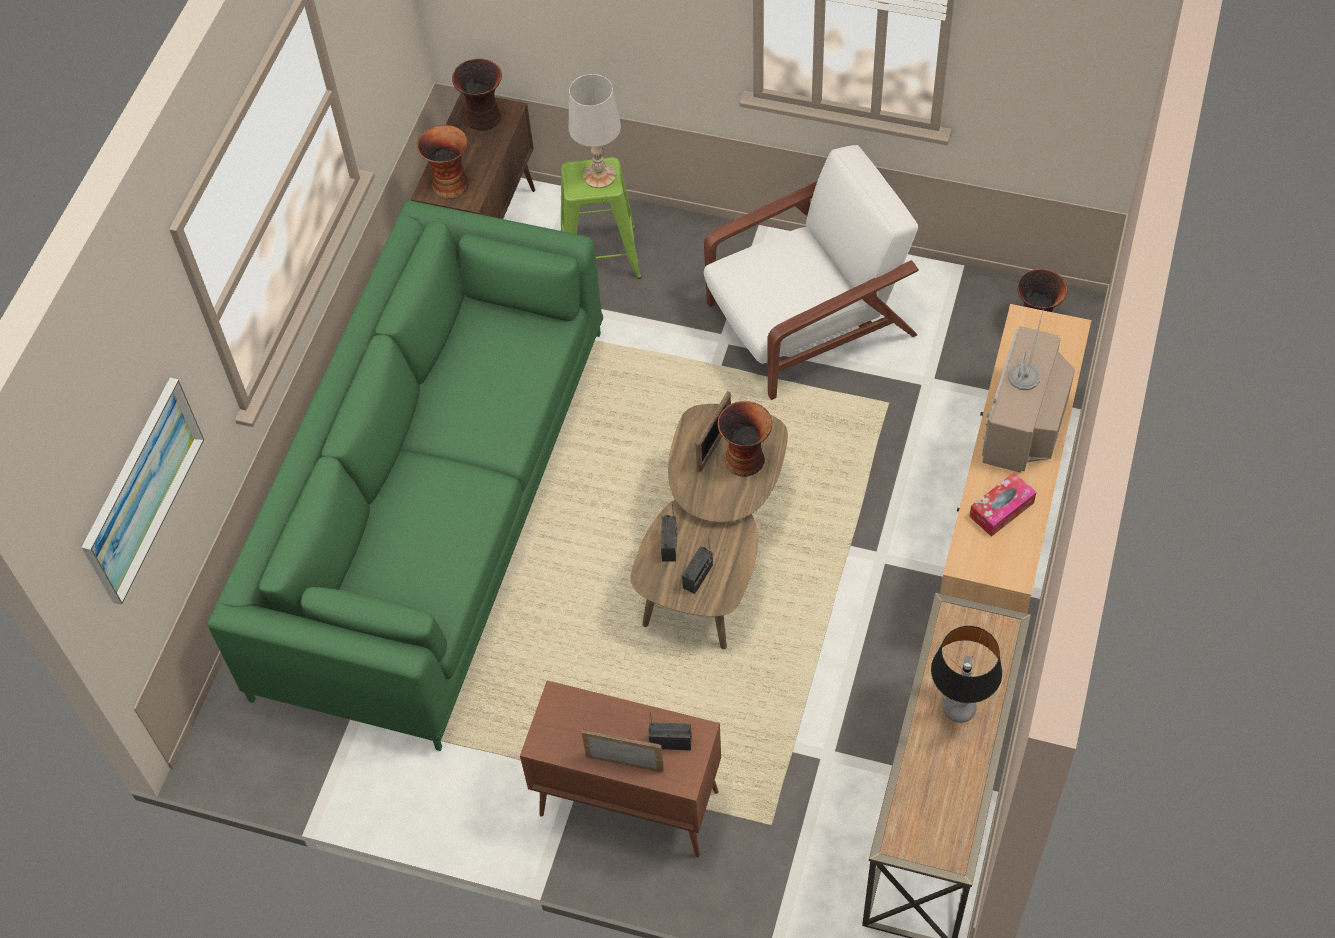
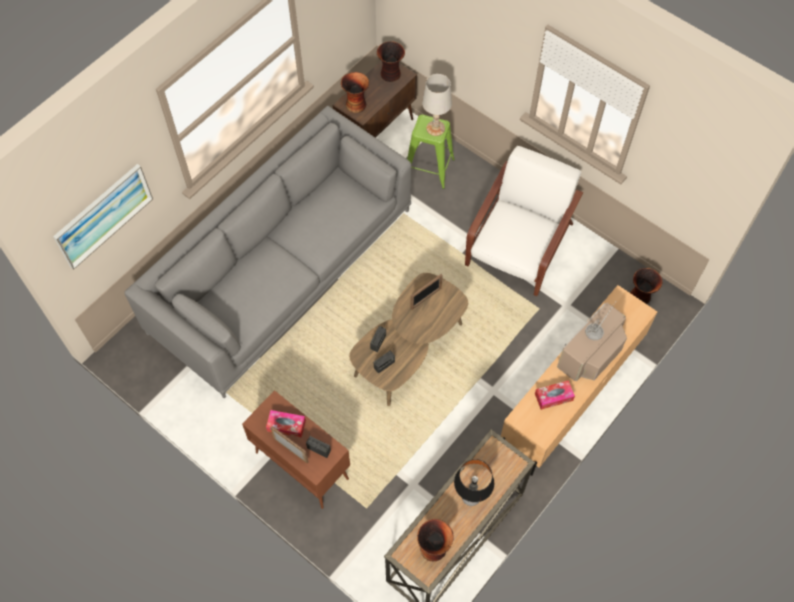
camera: 20 degrees right, 5 degrees up
(435, 507) = (282, 270): green sofa -> grey sofa
(597, 727) = (286, 425): none -> tissue box
(745, 459) = (438, 312): vase -> vase (434, 548)
(806, 321) = (518, 246): white armchair -> white armchair turned 60 degrees counterclockwise

